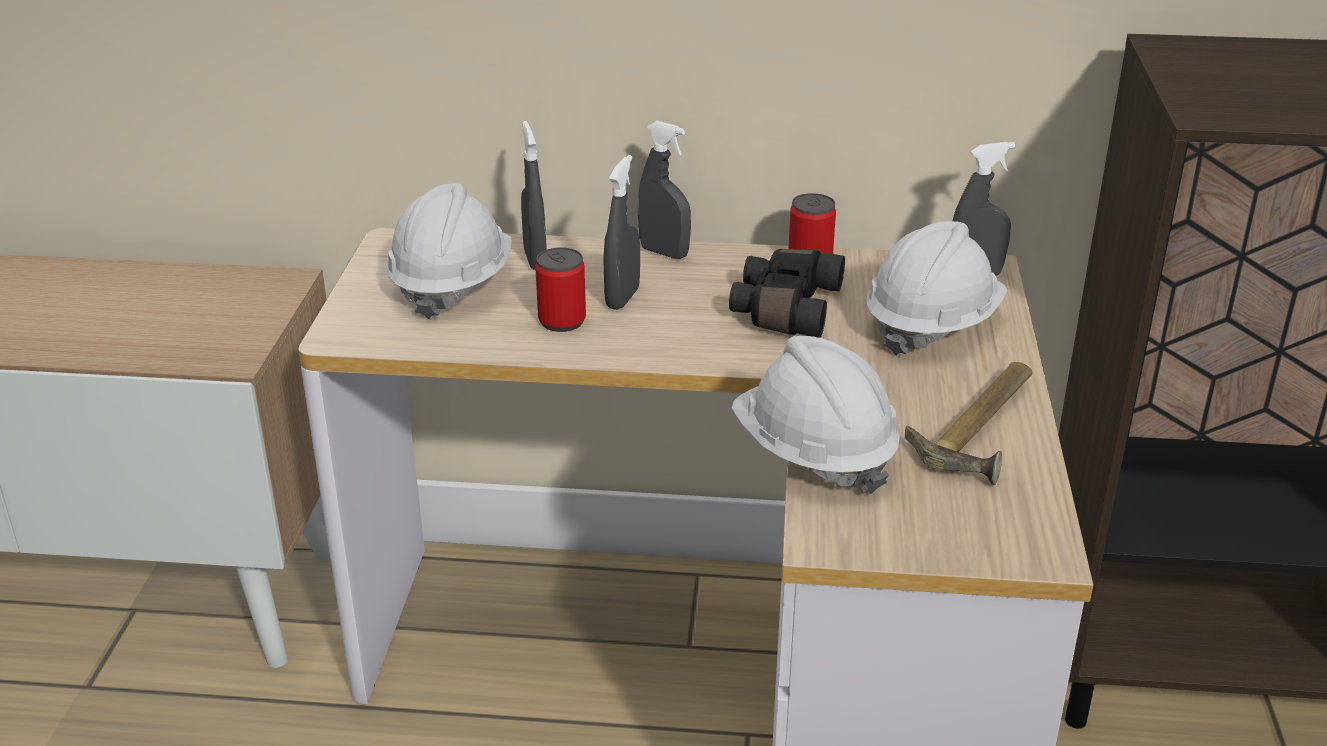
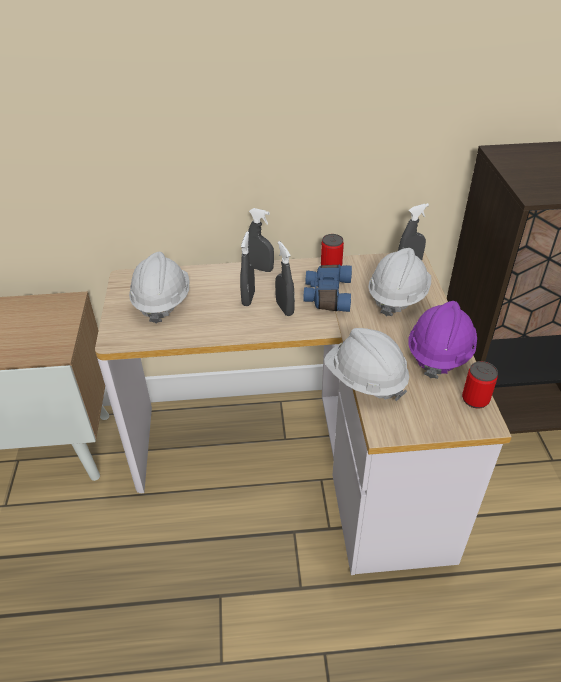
camera: 10 degrees left, 10 degrees up
(535, 259) = (199, 280): grey spray bottle -> grey spray bottle (284, 308)
(562, 321) = (223, 316): can -> can (475, 399)
(783, 309) = (326, 295): black binoculars -> blue binoculars
(987, 428) = (439, 353): hammer -> purple hard hat

